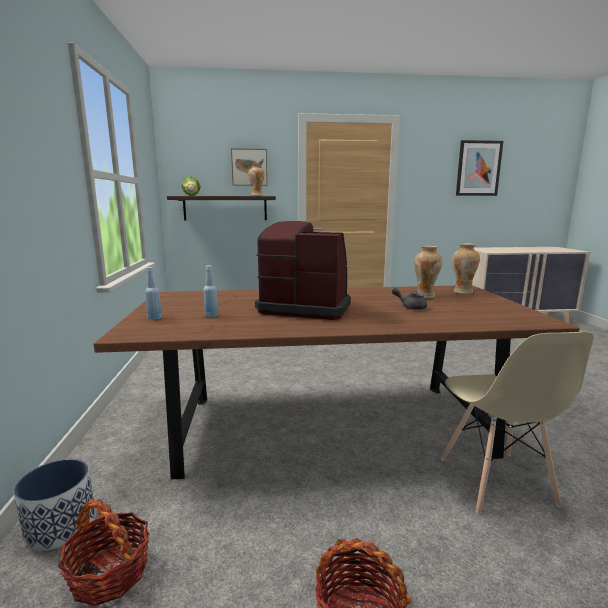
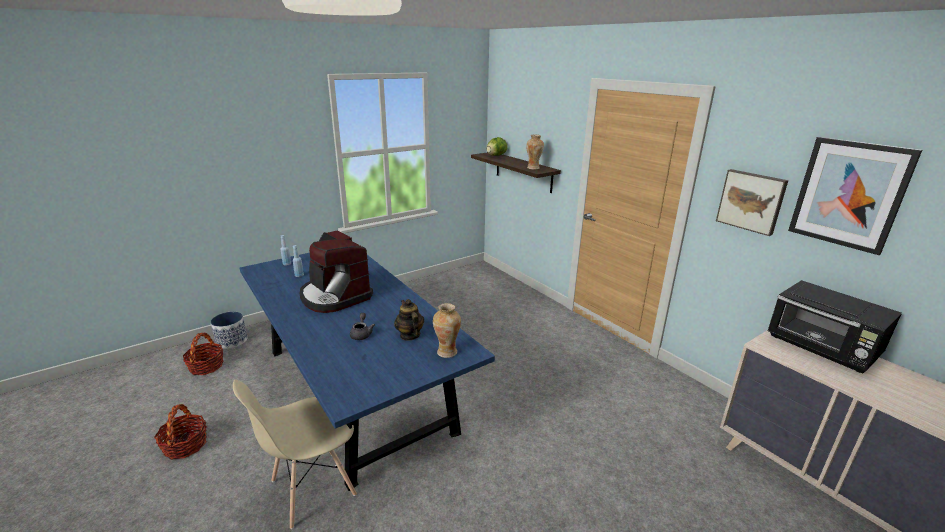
camera: 60 degrees right, 10 degrees up
(249, 167) = (544, 134): picture -> picture (751, 201)
(305, 308) = (335, 296): coffee machine -> coffee machine turned 150 degrees clockwise
(330, 425) = (356, 388): brown dining table -> blue dining table
(425, 296) = (409, 335): vase -> teapot
(495, 249) = (822, 349): none -> black microwave

